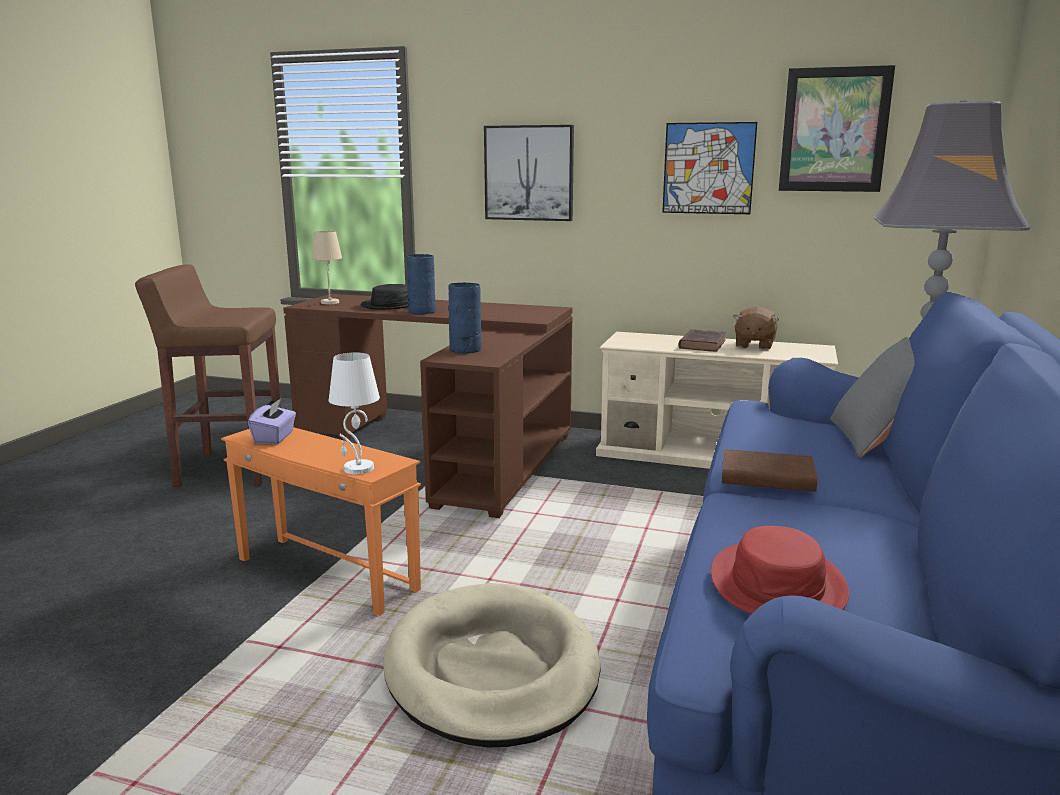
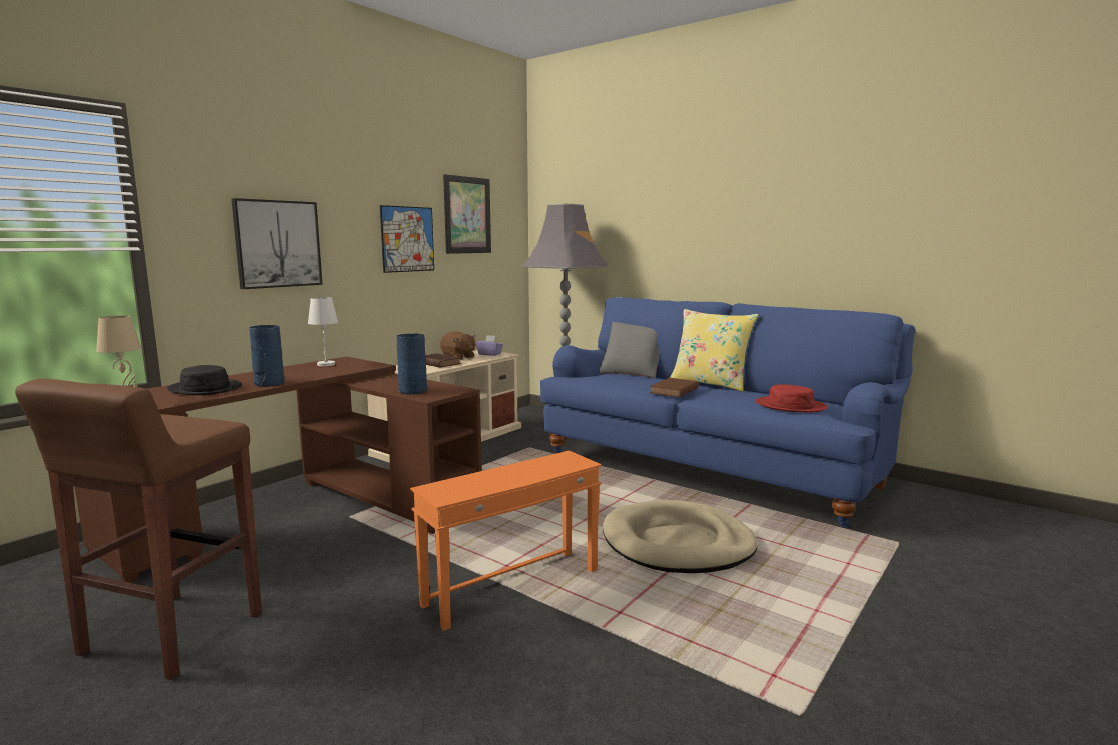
camera: 70 degrees left, 5 degrees down
(274, 438) = (464, 487): purple tissue box -> purple tissue box (489, 354)
(358, 469) = (572, 465): white table lamp -> white table lamp (326, 364)
(905, 505) = (710, 384): none -> yellow pillow

